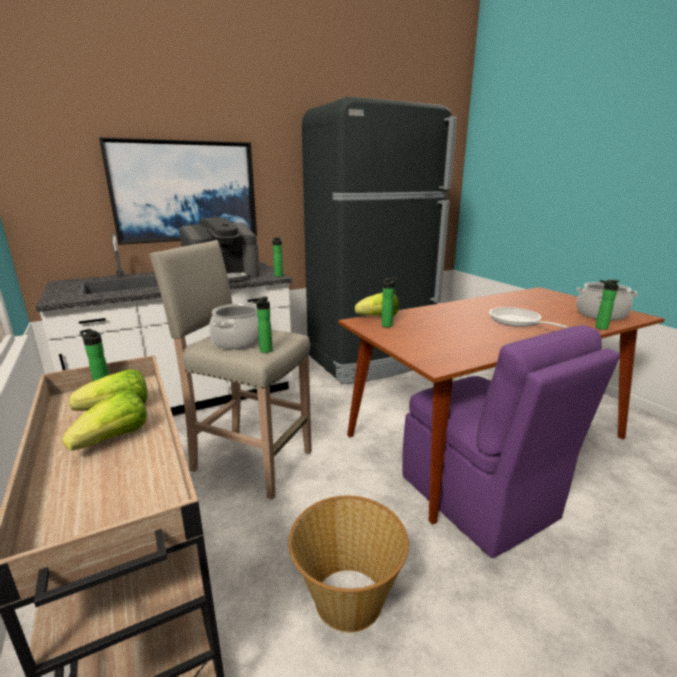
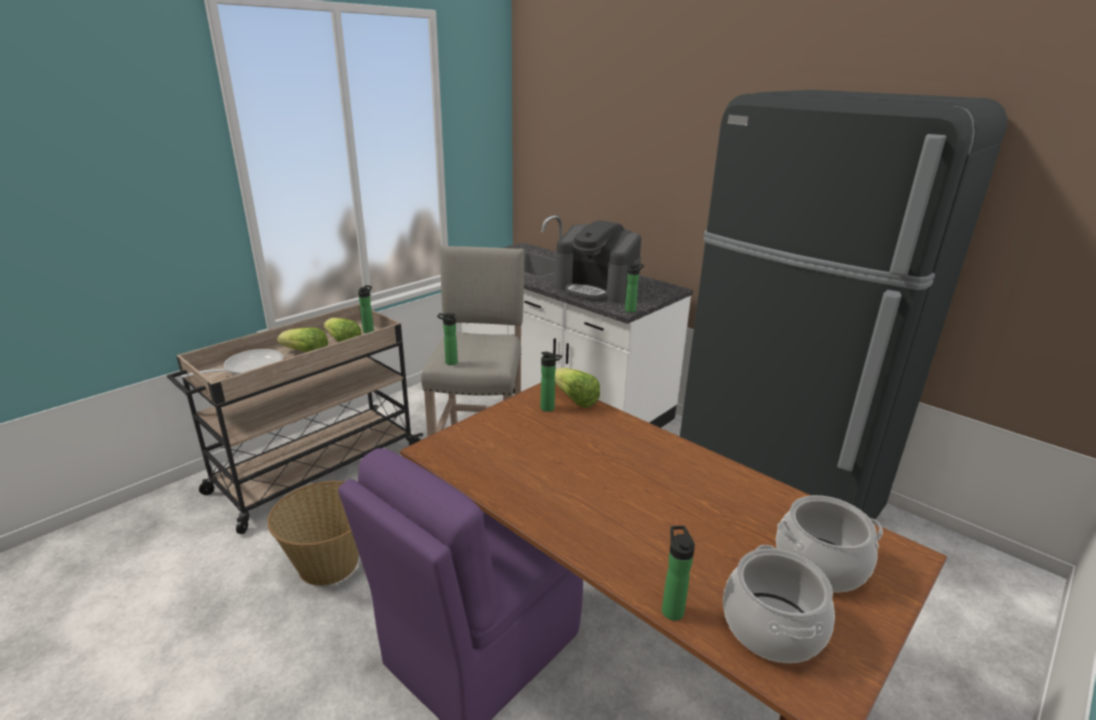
camera: 70 degrees right, 5 degrees up
(185, 191) = (635, 185): picture -> none
(239, 341) = (467, 347): cooking pot -> cooking pot (820, 565)
(517, 321) = (639, 512): frying pan -> frying pan (248, 368)

